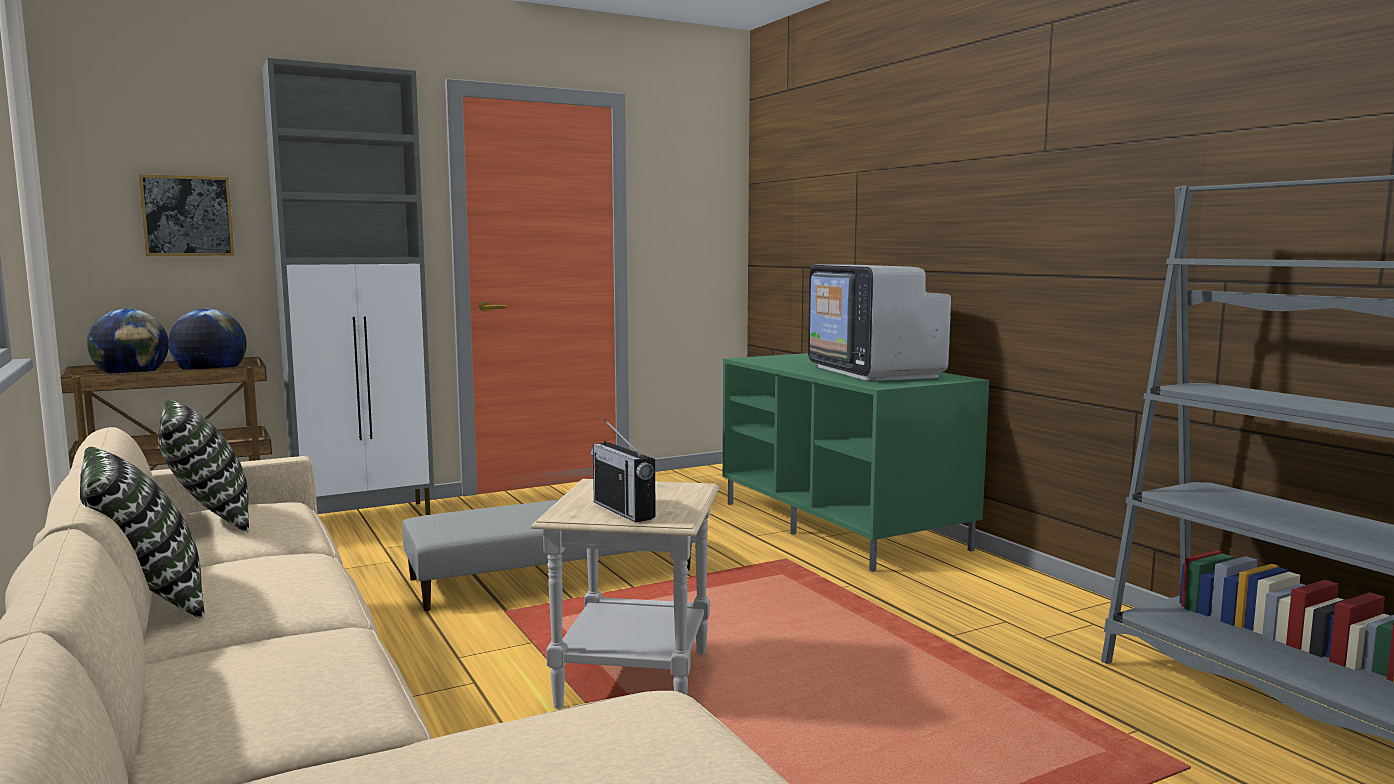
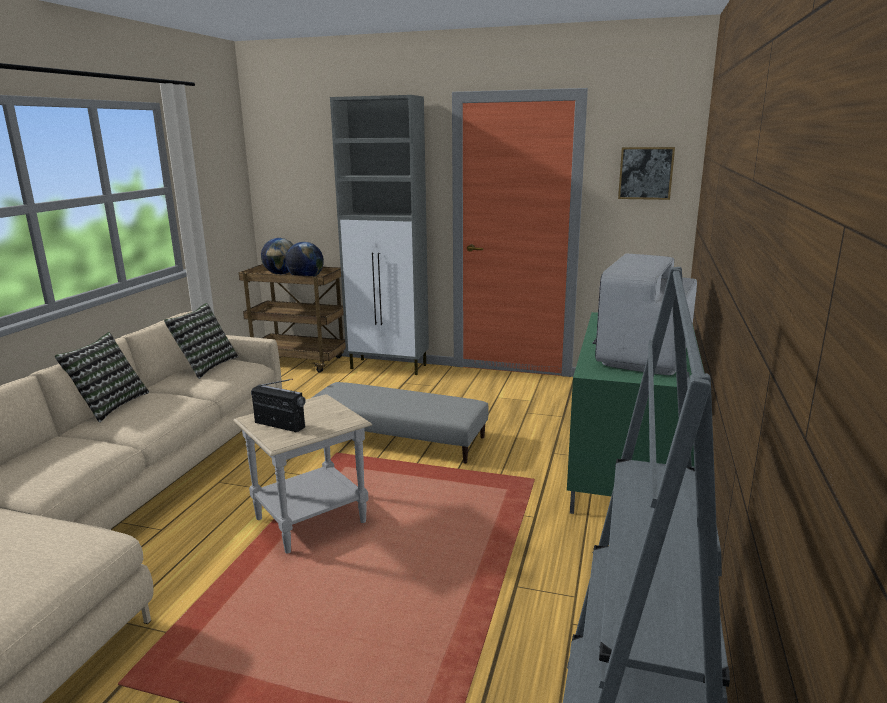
camera: 45 degrees right, 10 degrees up
(187, 216) = (312, 186): picture -> picture (645, 173)
(623, 510) = (279, 425): radio -> radio turned 105 degrees clockwise

